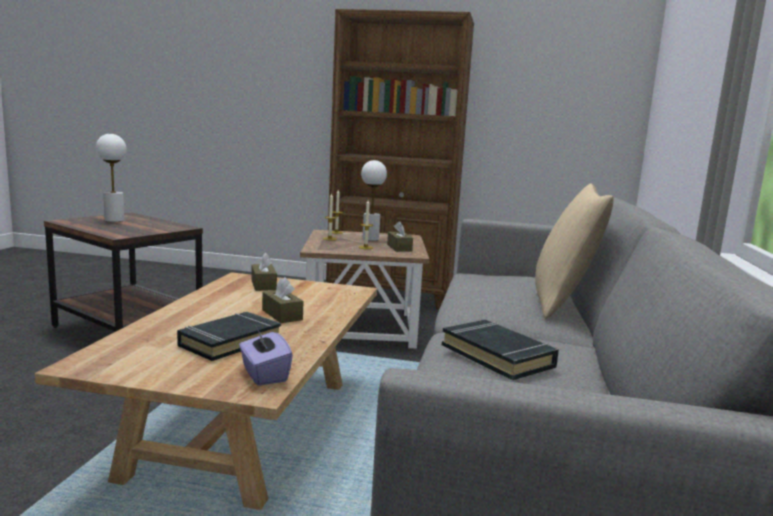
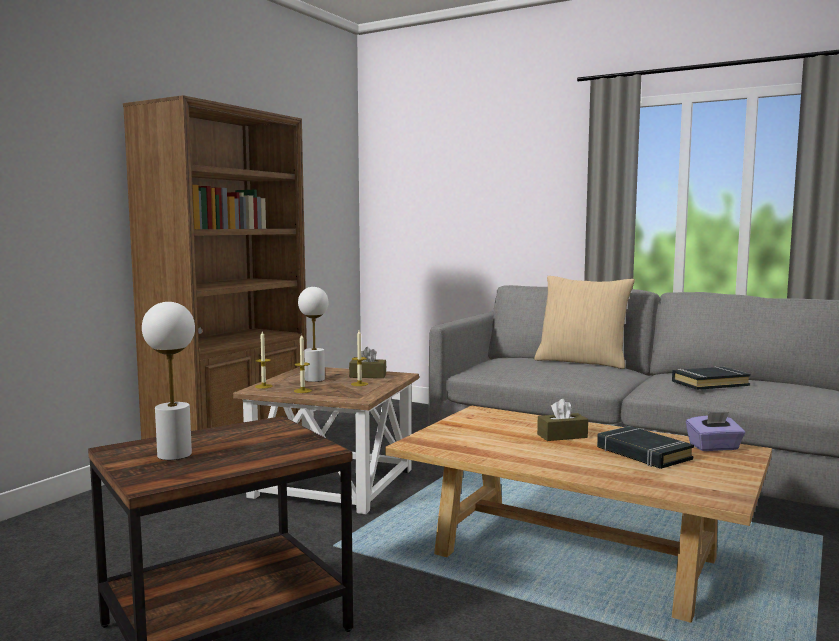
camera: 70 degrees left, 5 degrees down
(263, 285) = (452, 436): brown tissue box -> none

